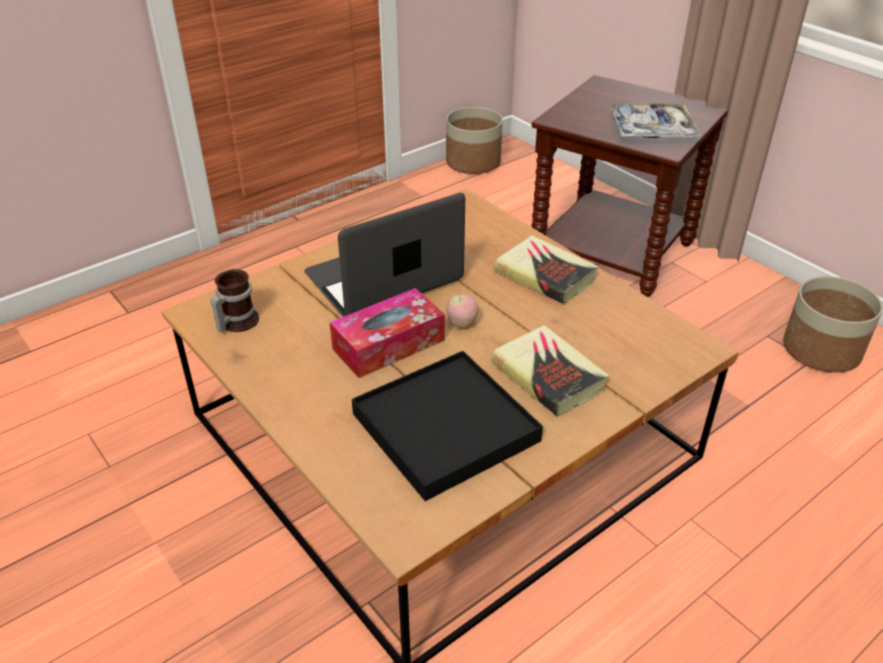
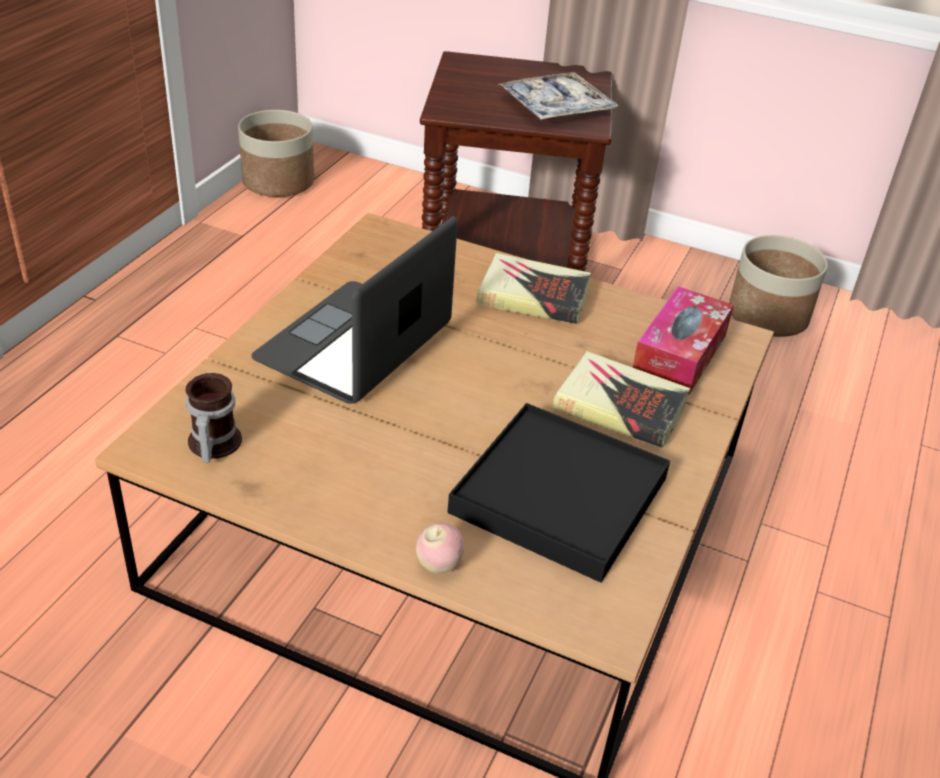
camera: 30 degrees left, 0 degrees up
(388, 344) = (424, 420): tissue box -> tissue box (679, 354)
(462, 324) = (487, 374): apple -> apple (438, 565)

